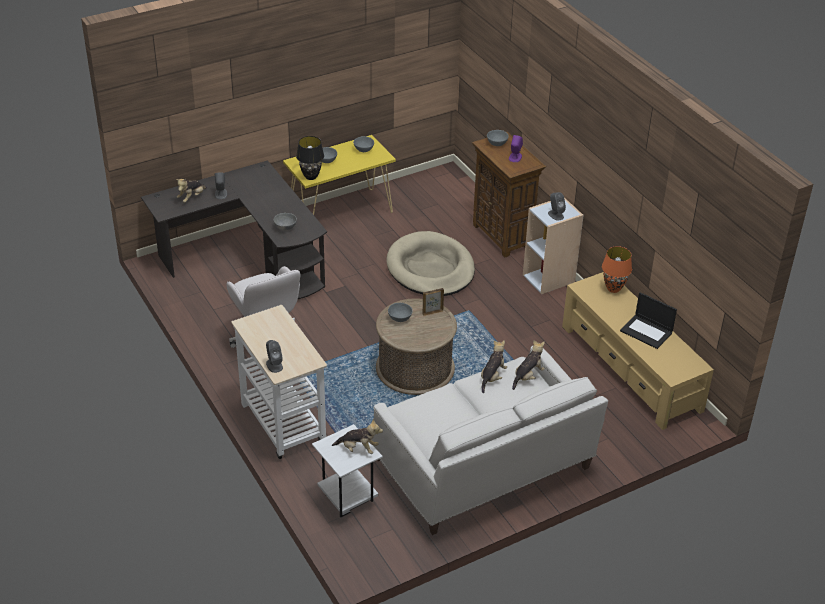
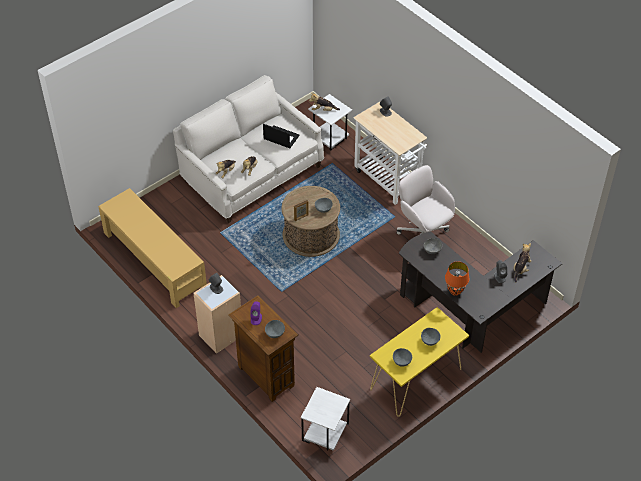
camera: 170 degrees right, 10 degrees up
(311, 176) = (436, 318): black table lamp -> none
(430, 268) = (320, 329): beige dog bed -> none
(450, 186) = (324, 435): none -> white side table
(613, 289) = (168, 263): orange table lamp -> orange table lamp (455, 291)
(647, 332) = (143, 228): laptop -> laptop (280, 137)

